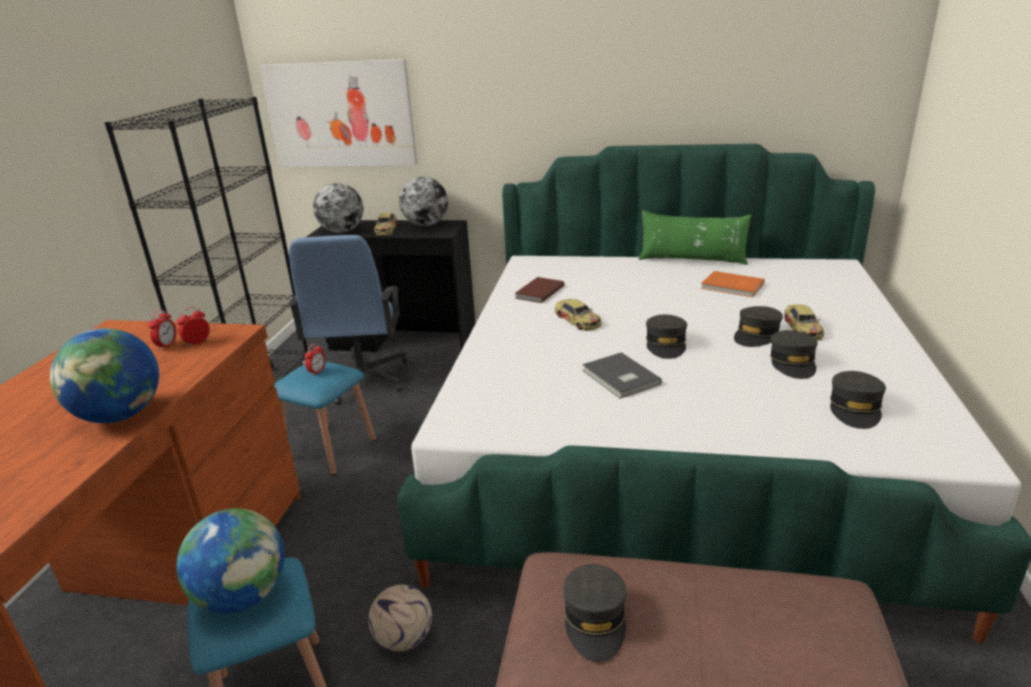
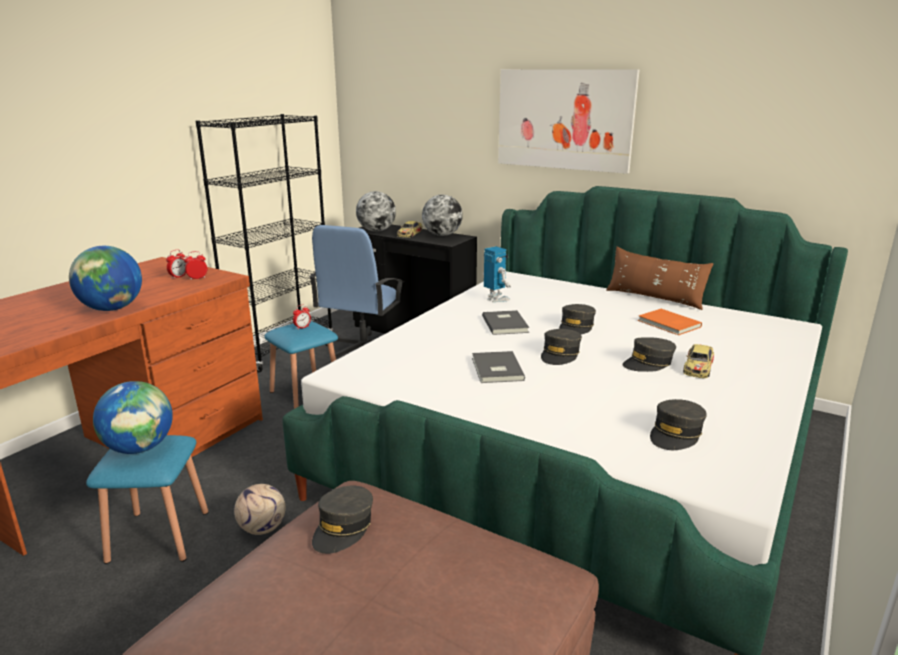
camera: 20 degrees right, 5 degrees down
(340, 115) = (394, 138): picture -> picture (564, 119)
(538, 292) = (496, 299): brown book -> toy robot
(577, 320) = (506, 324): toy car -> grey book
(692, 260) = (654, 298): green pillow -> brown pillow
(793, 363) = (657, 389): grey cap -> grey cap (576, 327)

